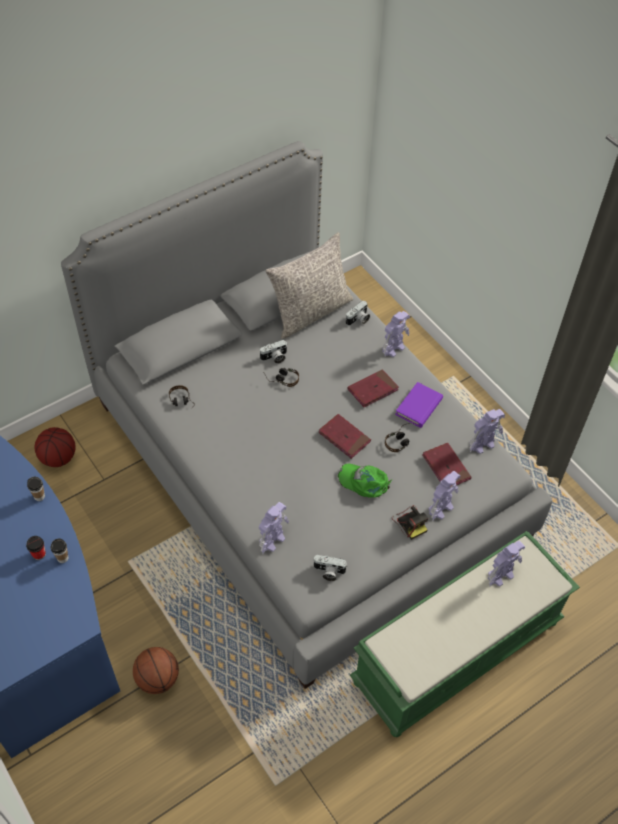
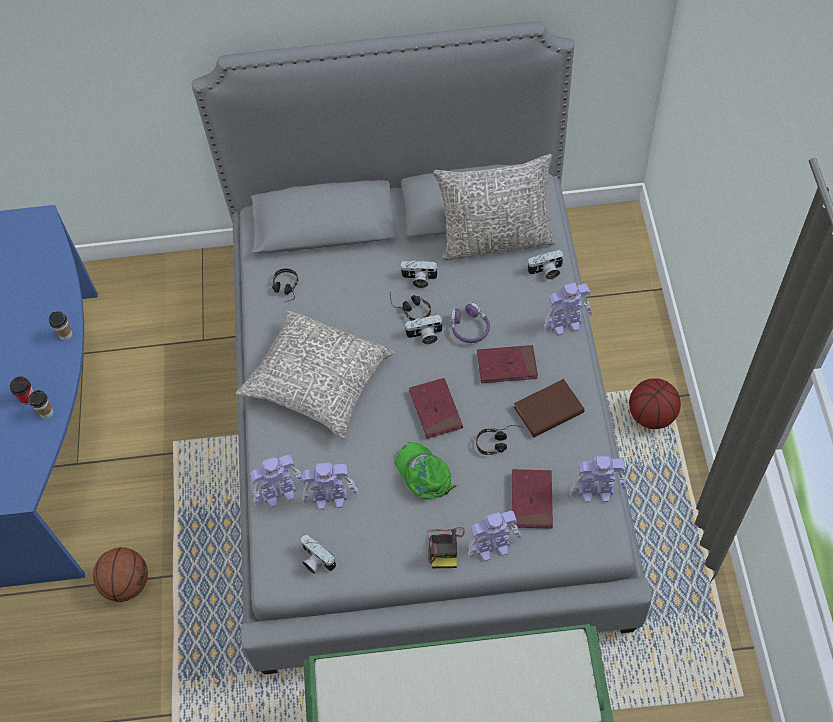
camera: 35 degrees right, 5 degrees up
(58, 458) = (173, 296): basketball -> basketball (652, 415)
(248, 454) = (317, 382): none -> grey pillow
(304, 393) = (425, 336): none -> camera
(331, 375) = (469, 328): none -> purple headphones
(419, 407) = (548, 410): purple book -> brown book
(501, 574) = (522, 662): toy robot -> toy robot (331, 498)

